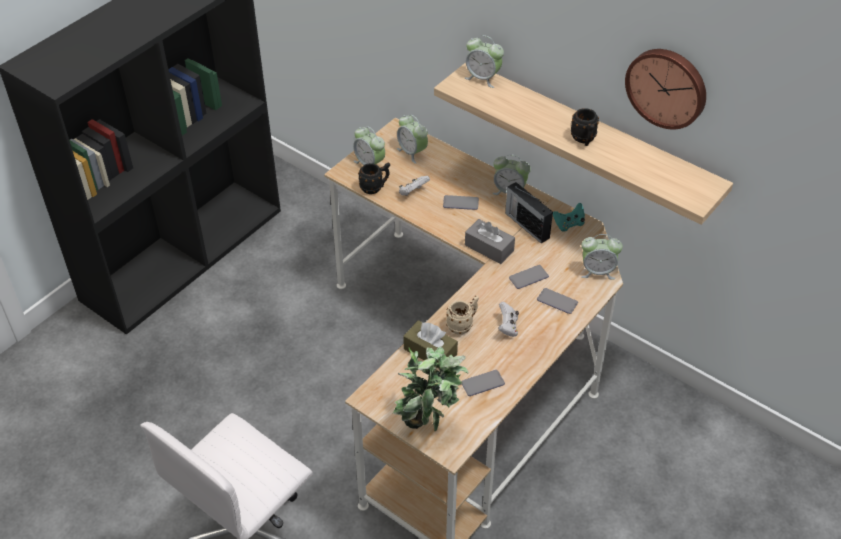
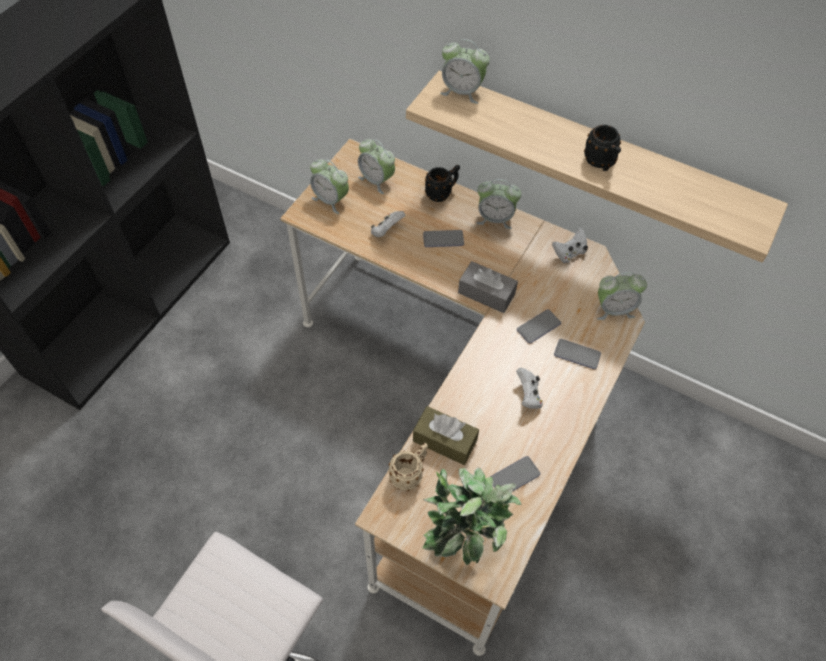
camera: 10 degrees left, 10 degrees up
(375, 187) = (342, 229): black mug -> black mug (442, 193)
(463, 325) = (476, 399): beige mug -> beige mug (410, 474)
(526, 225) = (522, 259): radio -> none
(569, 224) = (569, 253): turquoise game controller -> white game controller
(667, 87) = (715, 92): wall clock -> none

